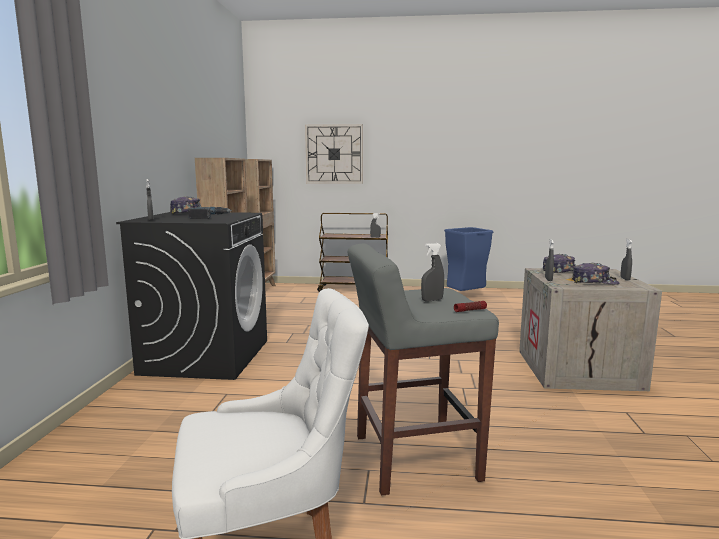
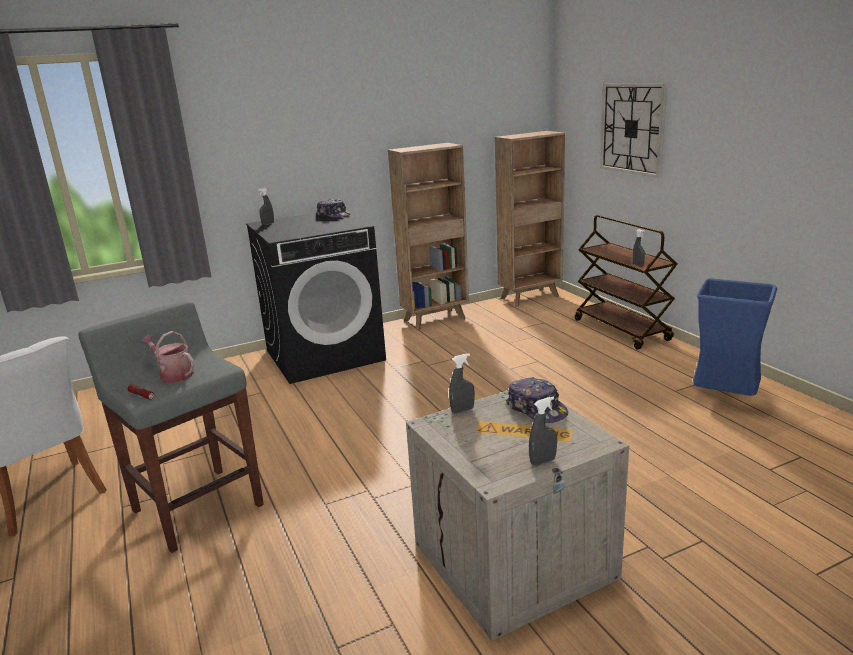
camera: 60 degrees right, 10 degrees up
(208, 216) = (311, 226): power drill -> none
(432, 300) = (173, 374): grey spray bottle -> watering can
(594, 282) = (484, 442): cap -> none

